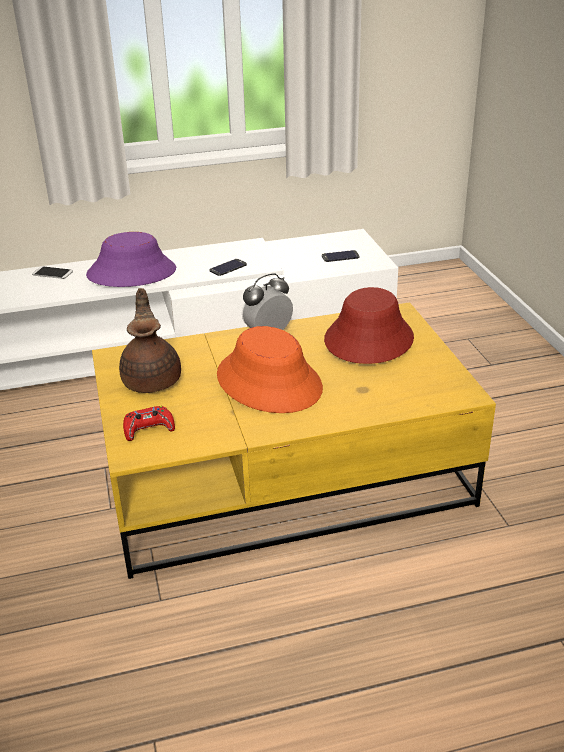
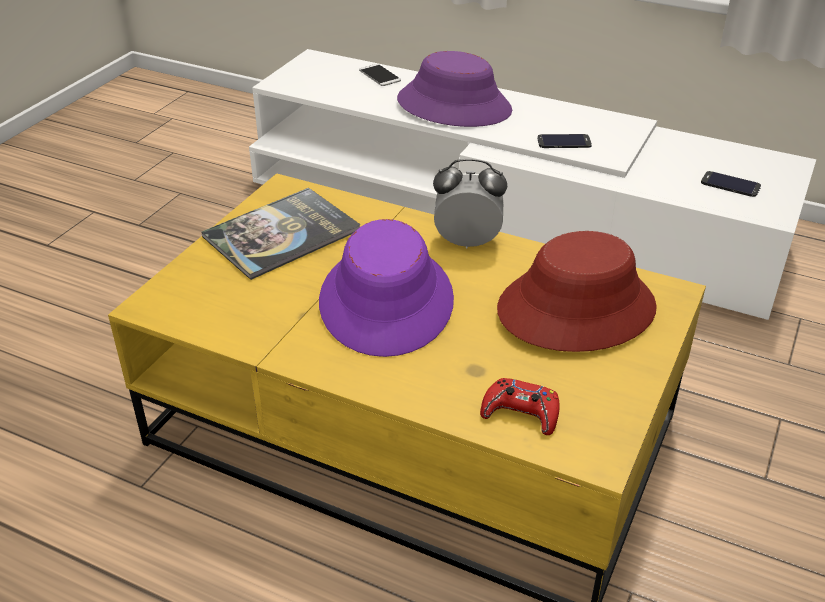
camera: 40 degrees right, 5 degrees up
(148, 428) = (202, 287): red game controller -> red game controller (521, 413)
(152, 379) = (281, 234): brown teapot -> book
(269, 382) = (387, 301): orange hat -> purple hat

